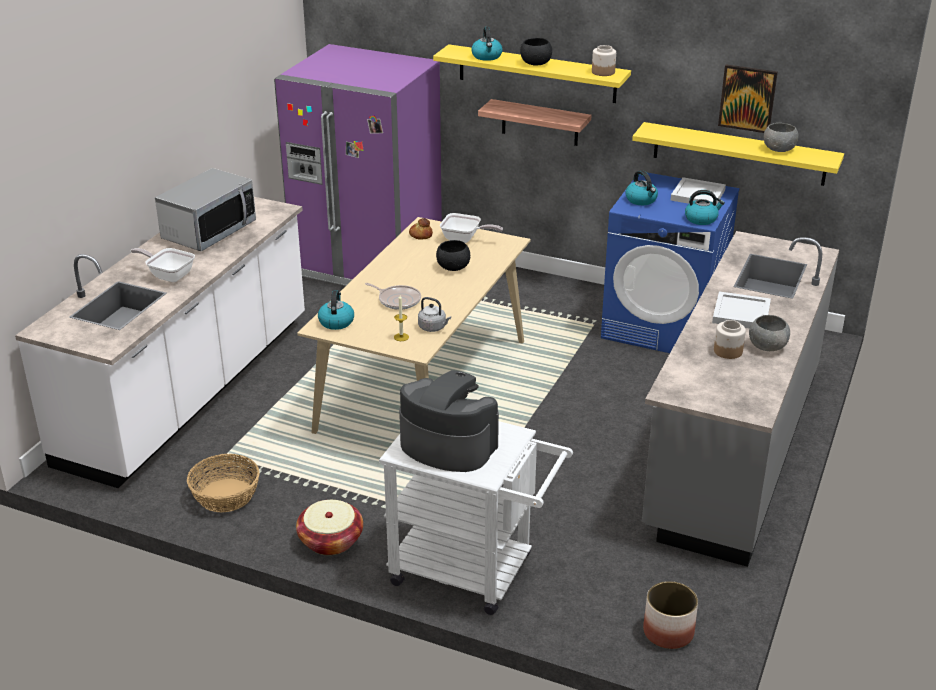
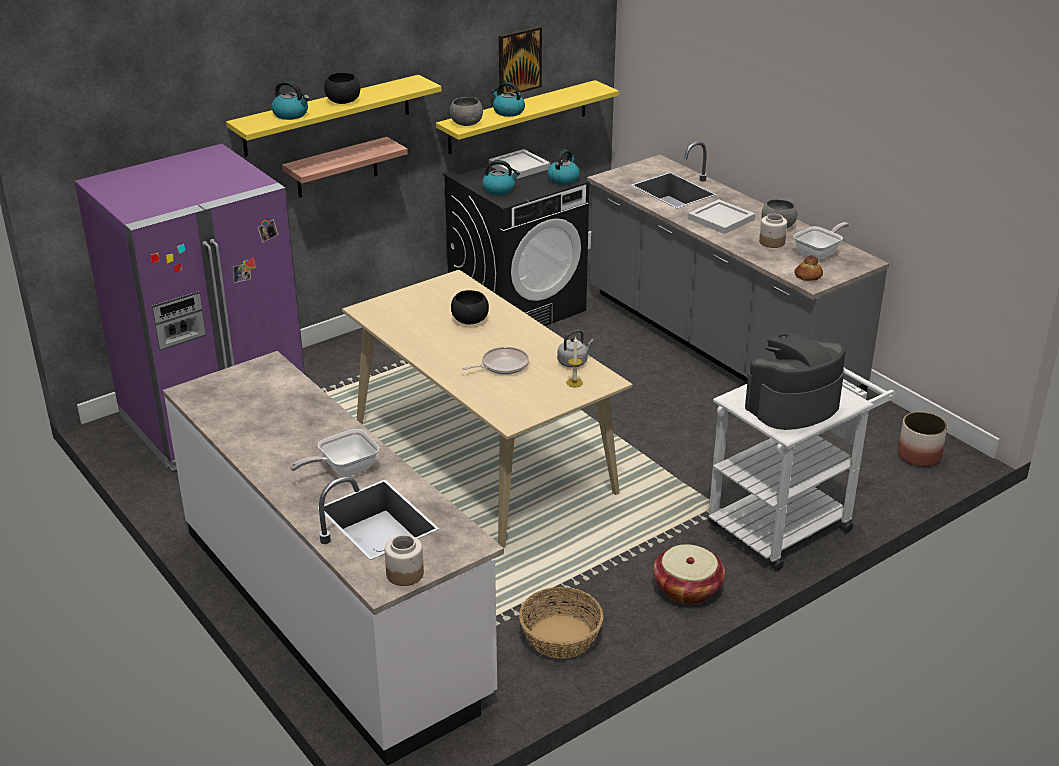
camera: 60 degrees left, 0 degrees up
(209, 231) = (265, 420): microwave -> none
(336, 321) = (509, 409): kettle -> kettle (508, 112)
(420, 235) = (384, 318): bread -> bread (808, 276)
(464, 239) = (421, 299): frying pan -> frying pan (819, 253)
(603, 72) = (408, 84): jar -> jar (405, 573)
(663, 326) = (517, 306): blue washing machine -> black washing machine
(779, 149) = (560, 96): grey bowl -> grey bowl (467, 123)

